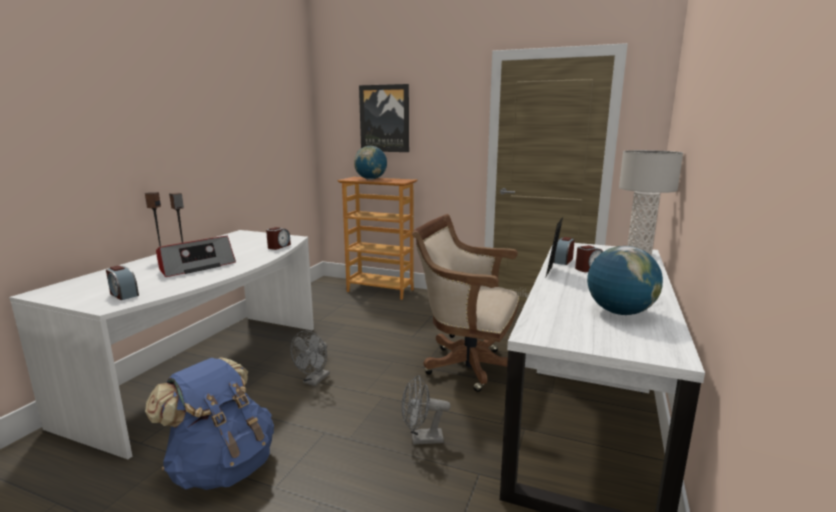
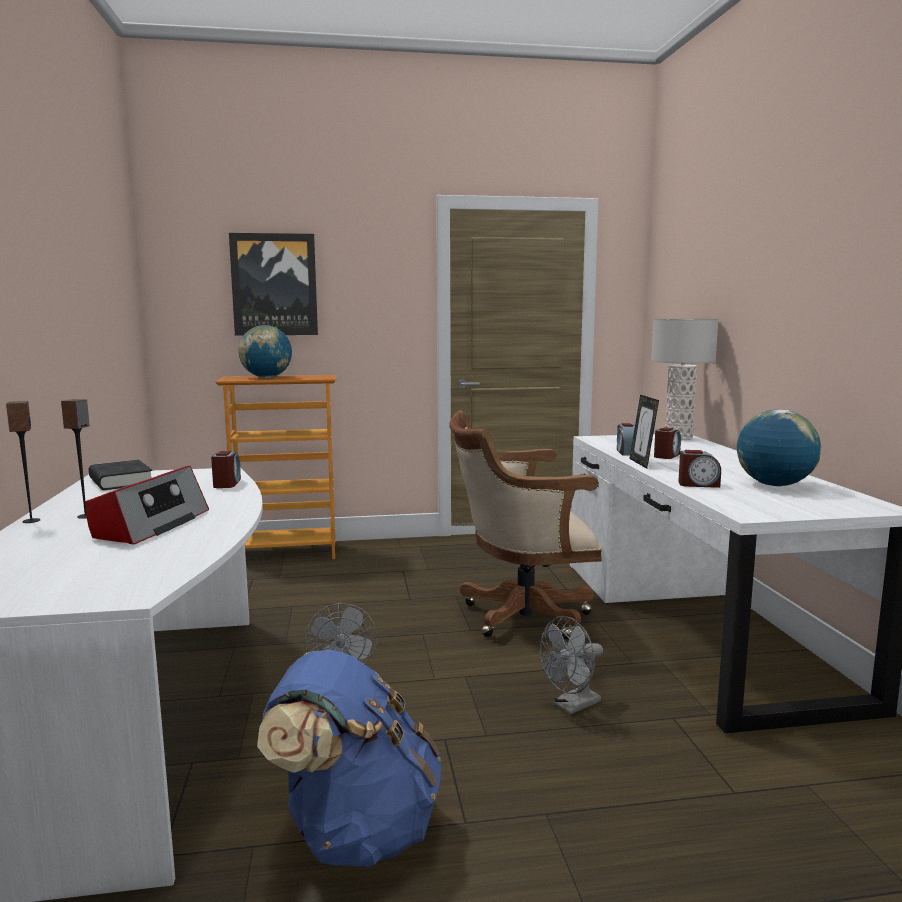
camera: 30 degrees left, 5 degrees down
(123, 294) = (116, 577): alarm clock -> alarm clock (698, 484)
(239, 237) = (120, 481): none -> black book

